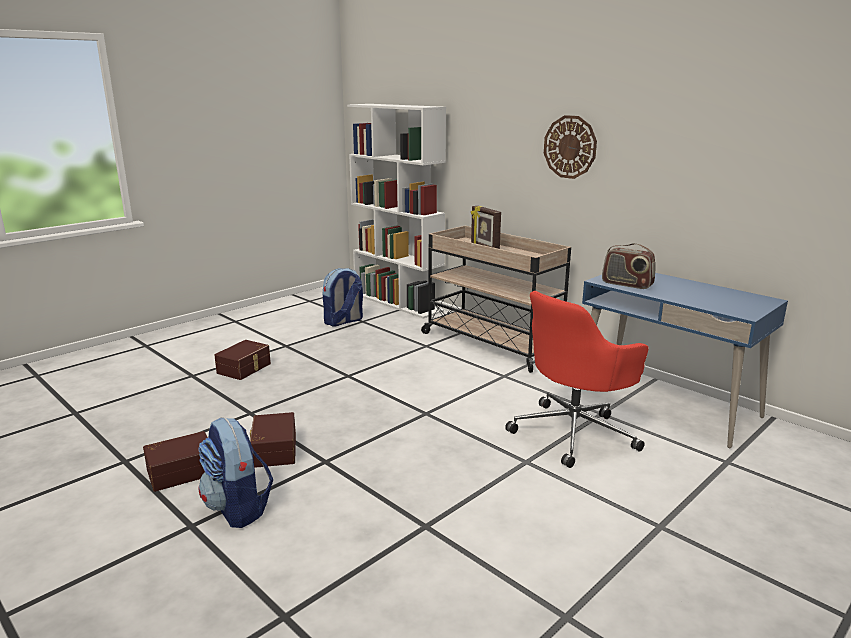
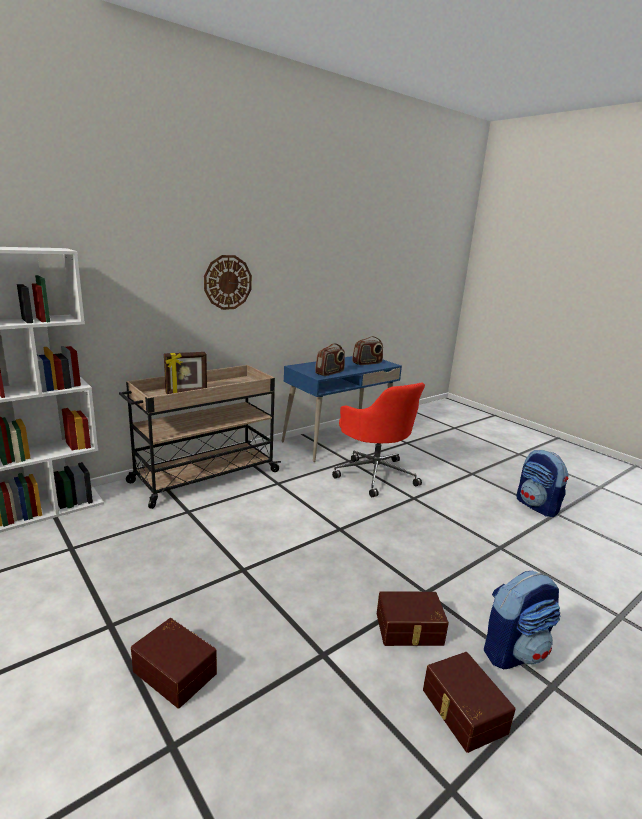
camera: 85 degrees left, 0 degrees up
(343, 321) = (56, 565): backpack -> backpack (537, 506)
(722, 301) = (367, 363): none -> radio

